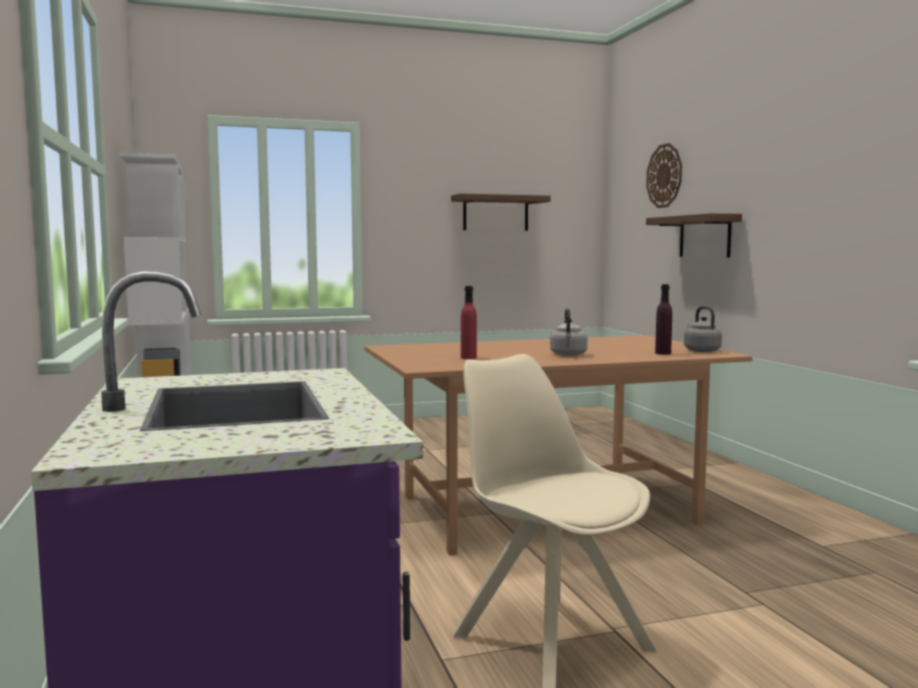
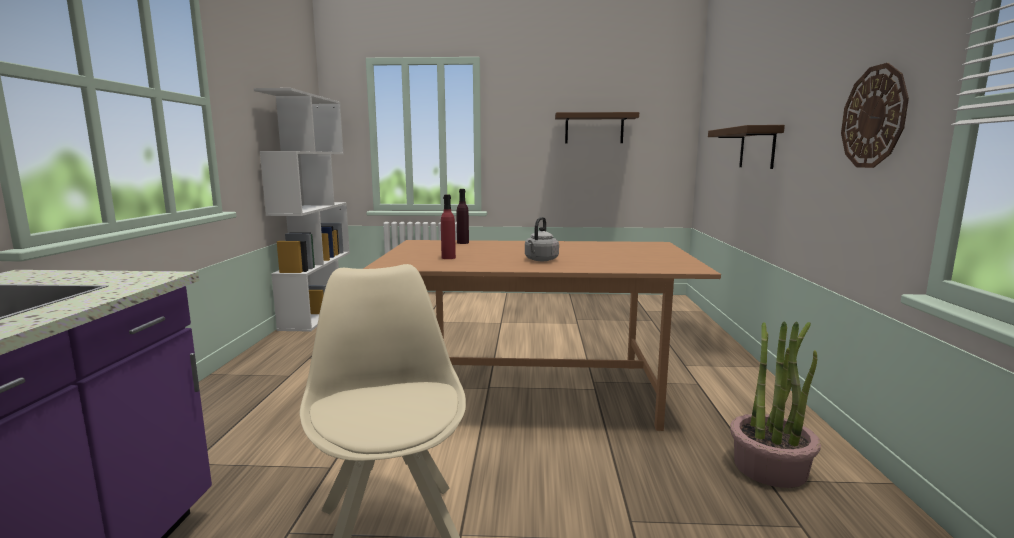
camera: 20 degrees right, 5 degrees up
(663, 353) = (633, 264): purple bottle -> purple bottle (463, 243)
(664, 176) = (735, 90): wall clock -> wall clock (874, 117)
(700, 350) = (678, 263): grey kettle -> none
(816, 537) = (770, 467): none -> potted plant

